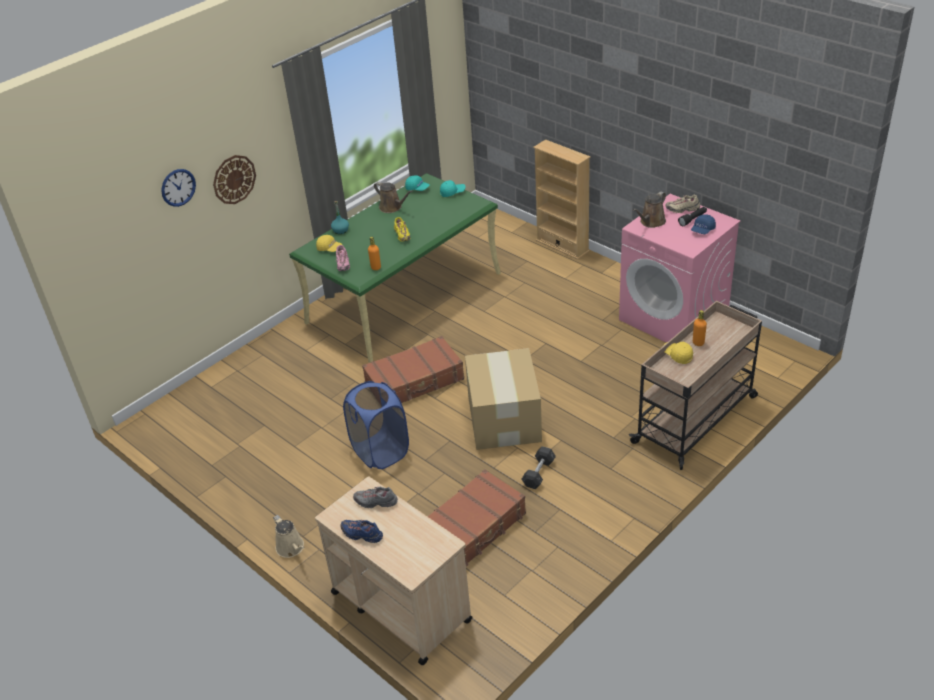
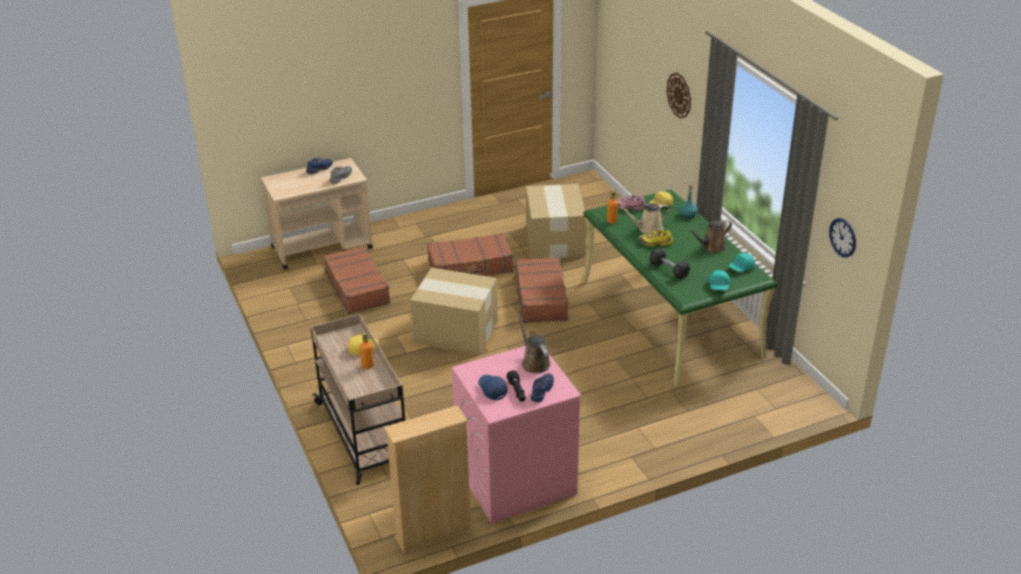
camera: 110 degrees right, 5 degrees down
(178, 187) = (652, 57): wall clock -> wall clock (843, 237)
(291, 548) = (409, 218): beige watering can -> beige watering can (648, 229)
(297, 405) = (555, 240): none -> cardboard box
(380, 451) = (470, 266): blue laundry basket -> brown suitcase
(538, 473) = (381, 331): grey dumbbell -> grey dumbbell (669, 270)
(562, 246) = (702, 445): beige bookcase -> beige bookcase (433, 534)
(682, 209) = (542, 391): beige shoe -> blue shoe

